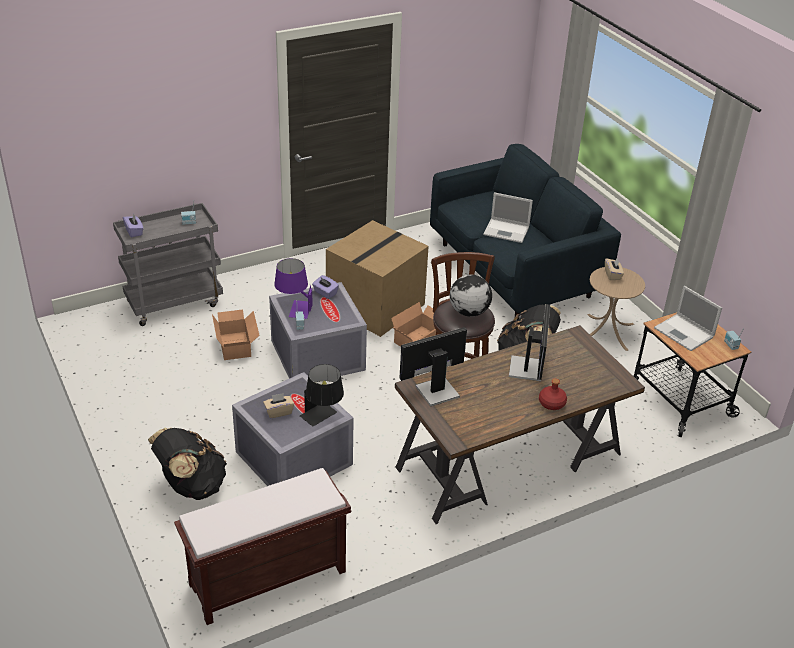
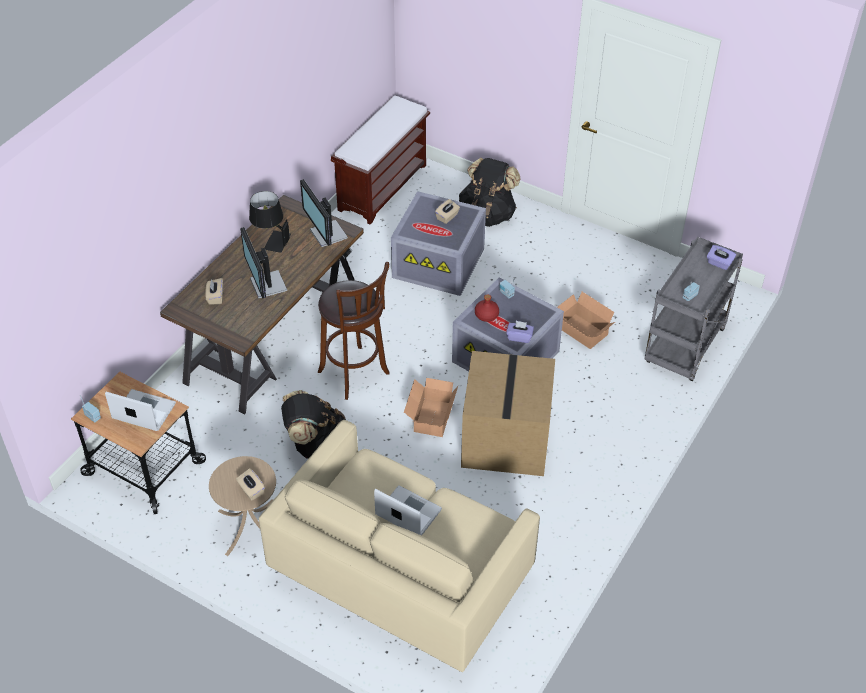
camera: 150 degrees right, 10 degrees up
(294, 308) = (528, 307): purple table lamp -> none
(323, 417) = (412, 227): black table lamp -> black table lamp (271, 240)
(435, 390) = (327, 235): monitor -> monitor turned 120 degrees clockwise
(468, 312) = (345, 299): globe -> none
(507, 231) = (407, 512): laptop -> laptop turned 45 degrees clockwise
(513, 270) = (402, 575): blue sofa -> beige sofa
(552, 403) = (230, 263): red bottle -> red bottle (486, 315)
(583, 378) = (215, 297): none -> beige tissue box

